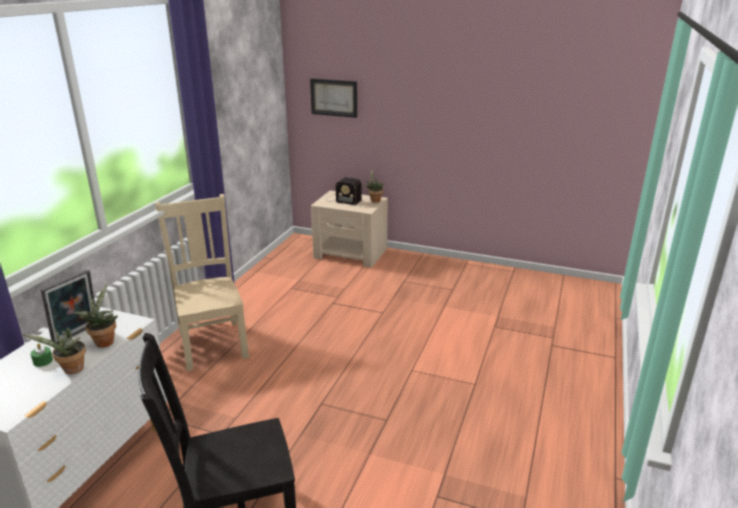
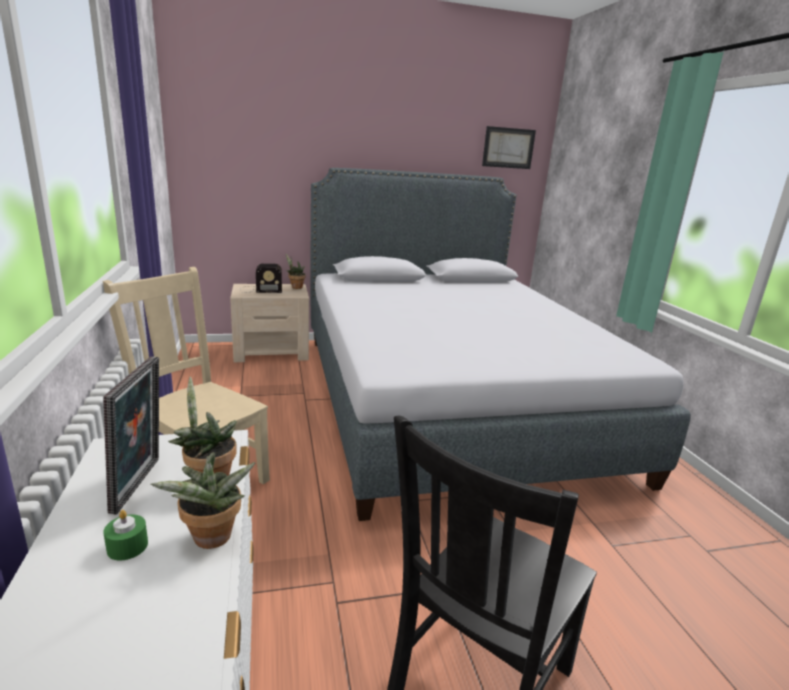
camera: 35 degrees left, 5 degrees down
(334, 97) = (235, 173): picture -> picture (508, 148)
(450, 332) = (445, 398): none -> grey bed

